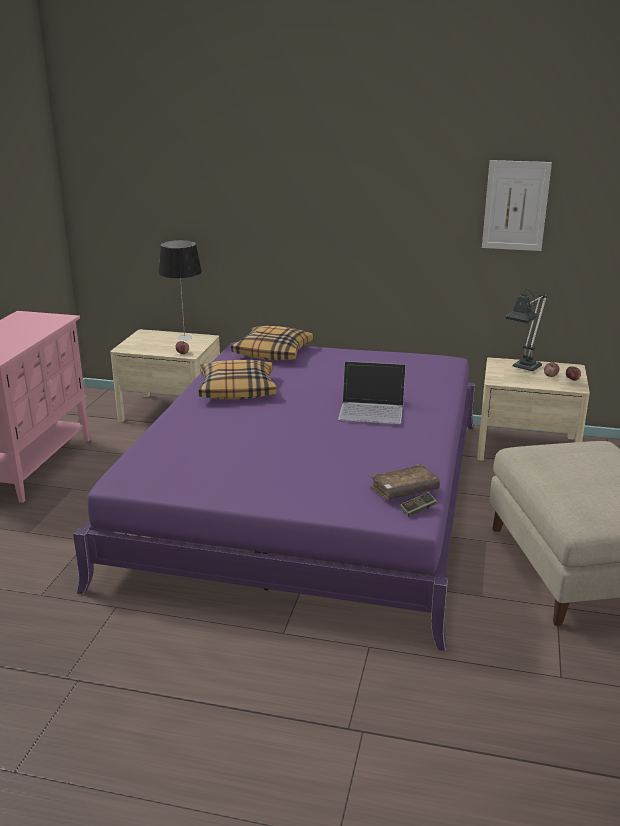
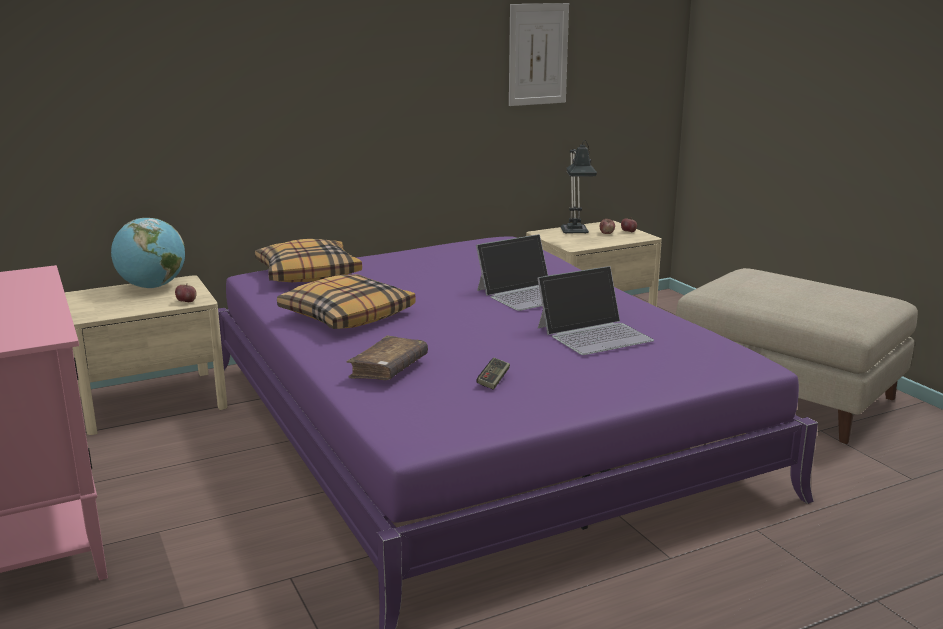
camera: 40 degrees left, 5 degrees down
(184, 338) = (152, 287): table lamp -> globe
(352, 454) = (594, 333): none -> laptop
(404, 491) = (701, 346): brown book -> brown book (388, 369)
(418, 509) = (743, 356): game controller -> game controller (493, 380)

